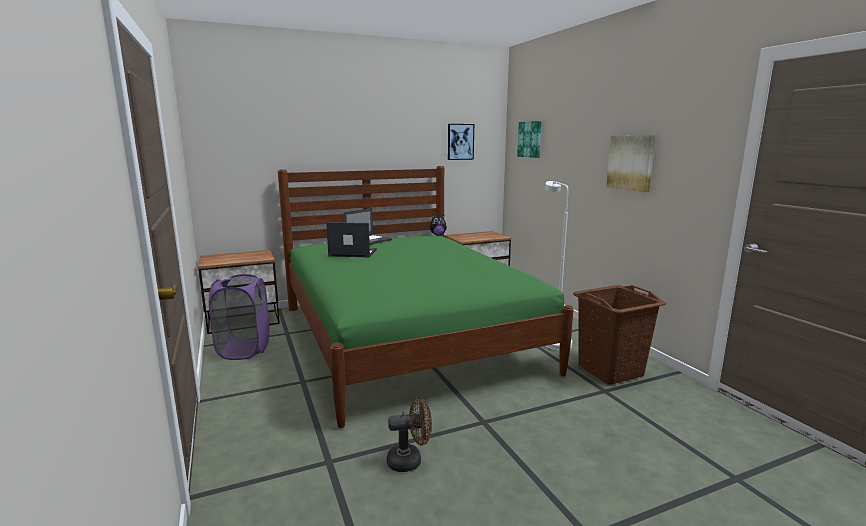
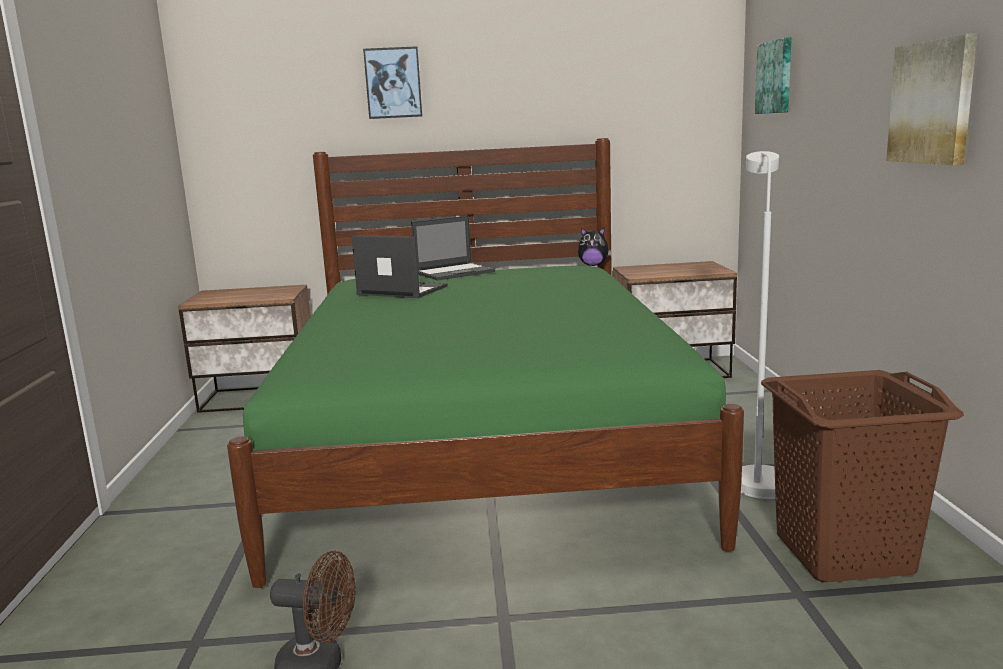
camera: 20 degrees right, 0 degrees up
(244, 350) = (225, 441): purple laundry basket -> none
(460, 141) = (646, 92): picture -> picture (393, 83)

